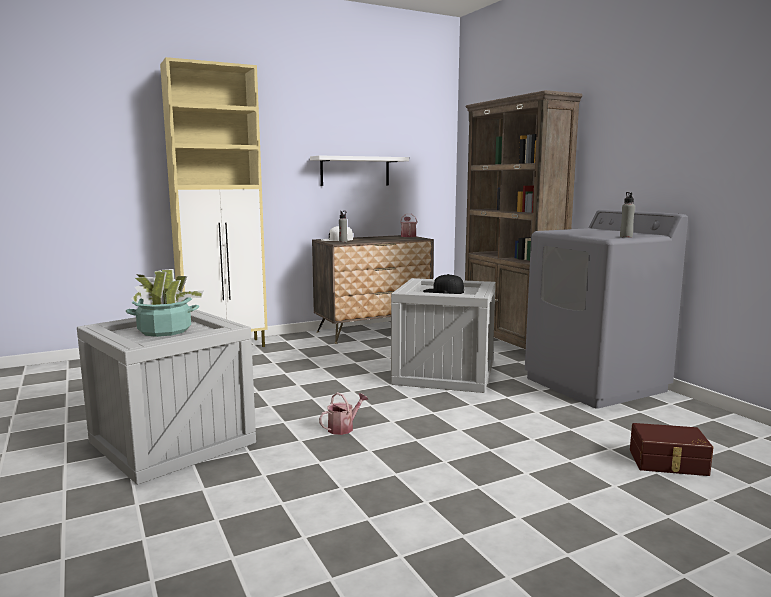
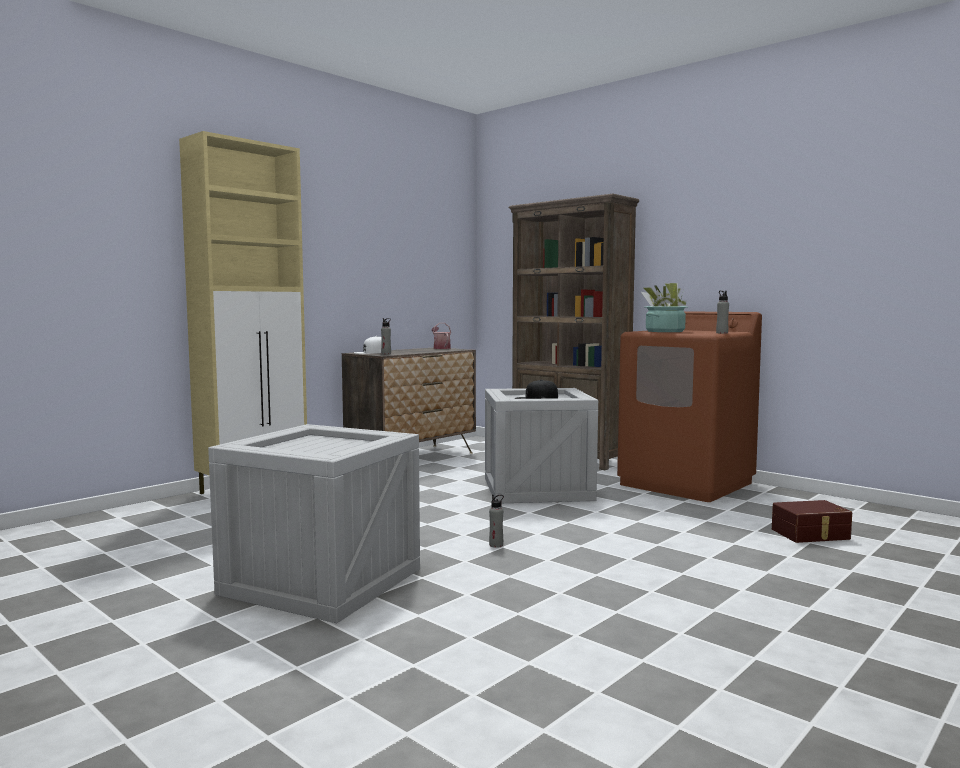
camera: 20 degrees left, 5 degrees down
(164, 331) = (316, 446): potted plant -> potted plant (665, 331)
(343, 428) = (496, 545): watering can -> grey bottle
(355, 171) = (382, 275): white shelf -> none
(595, 384) = (686, 484): grey washing machine -> brown washing machine

